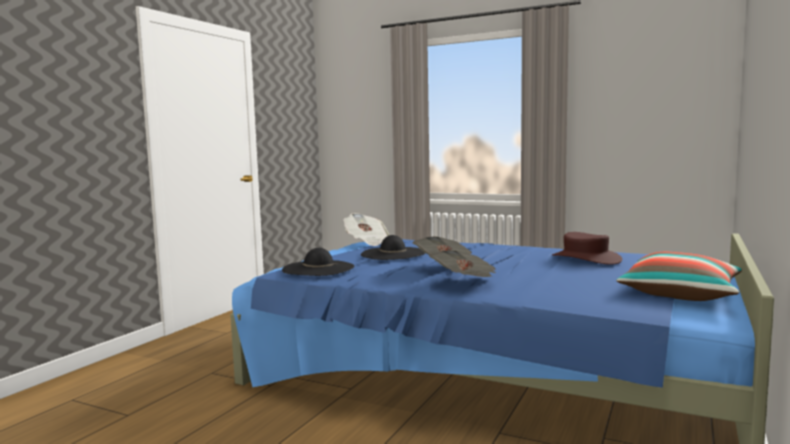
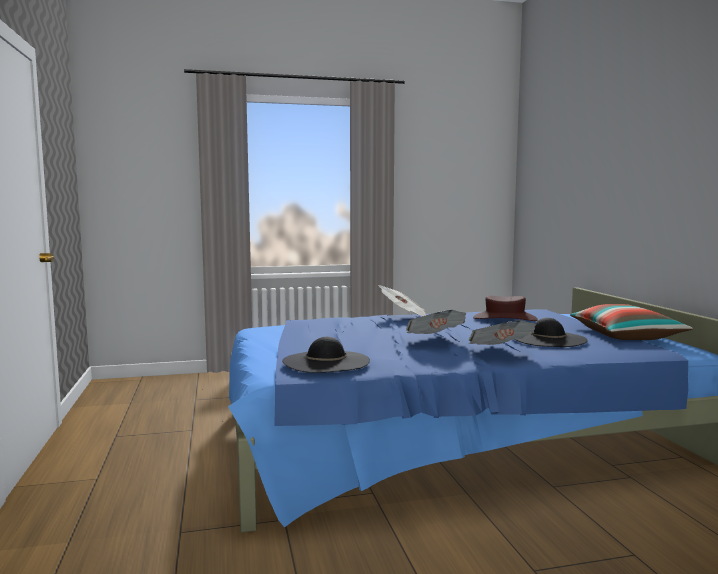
camera: 40 degrees left, 0 degrees up
(367, 242) = (269, 327): newspaper -> newspaper (404, 315)
(393, 253) = (346, 335): black hat -> black hat (548, 339)

